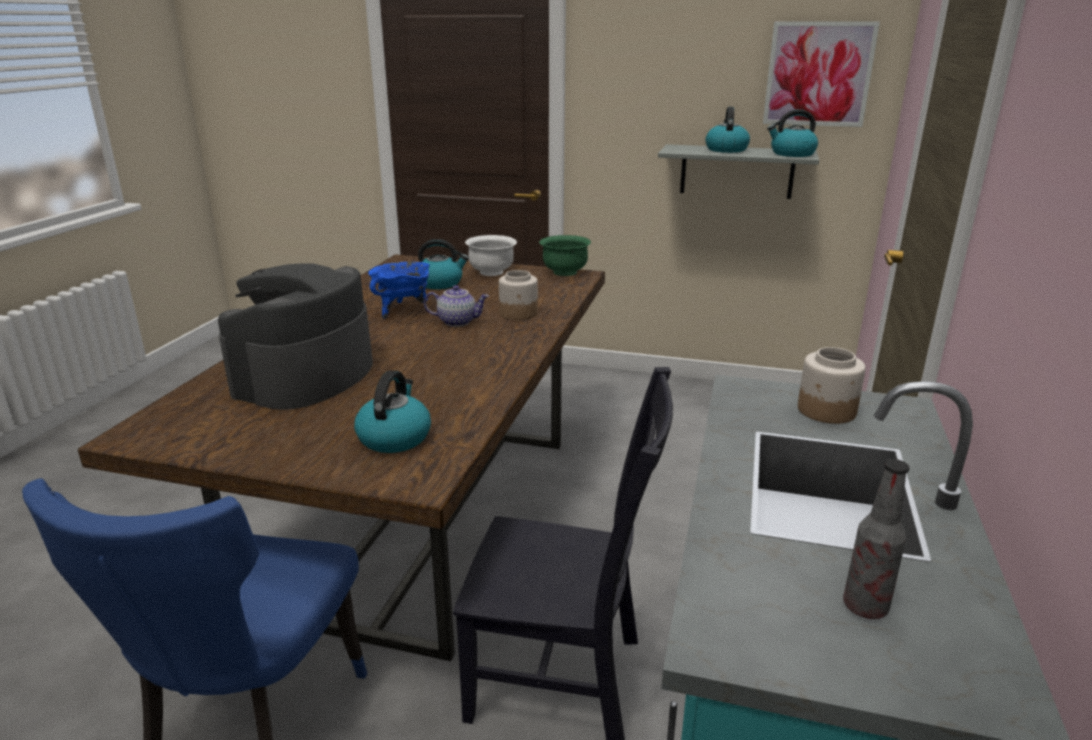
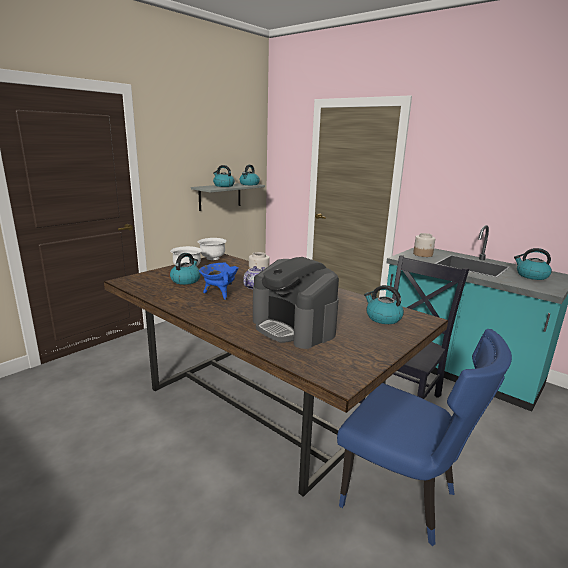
camera: 65 degrees left, 5 degrees down
(564, 272) = (212, 258): green bowl -> white bowl
(818, 74) = (243, 149): picture -> none
(865, 607) = (531, 276): bottle -> kettle

